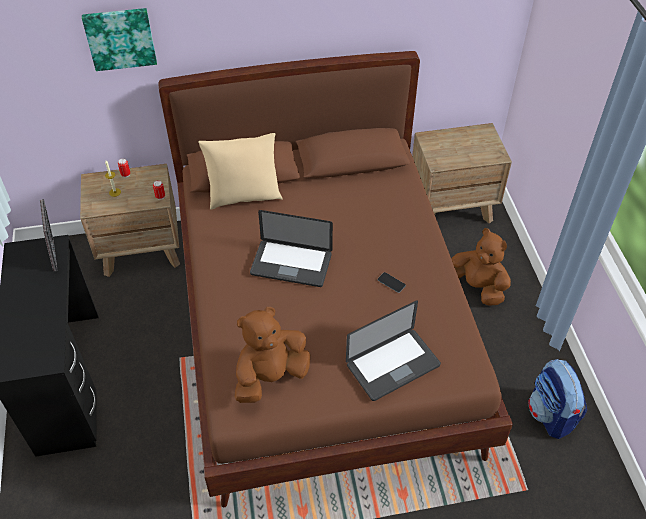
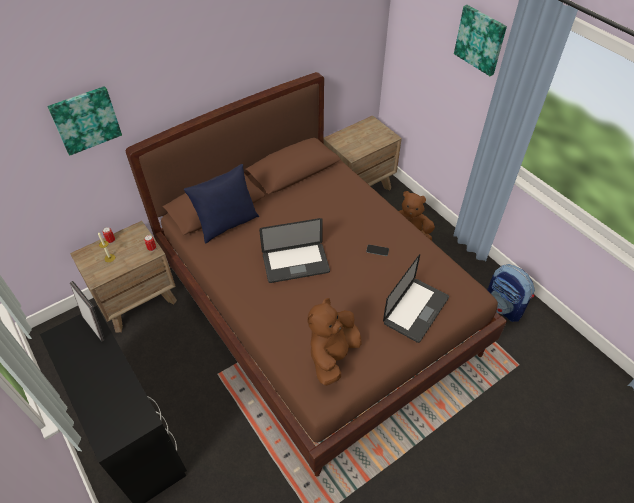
camera: 25 degrees left, 0 degrees up
(244, 196) = (227, 224): beige pillow -> blue pillow
(603, 65) = (480, 40): none -> picture

